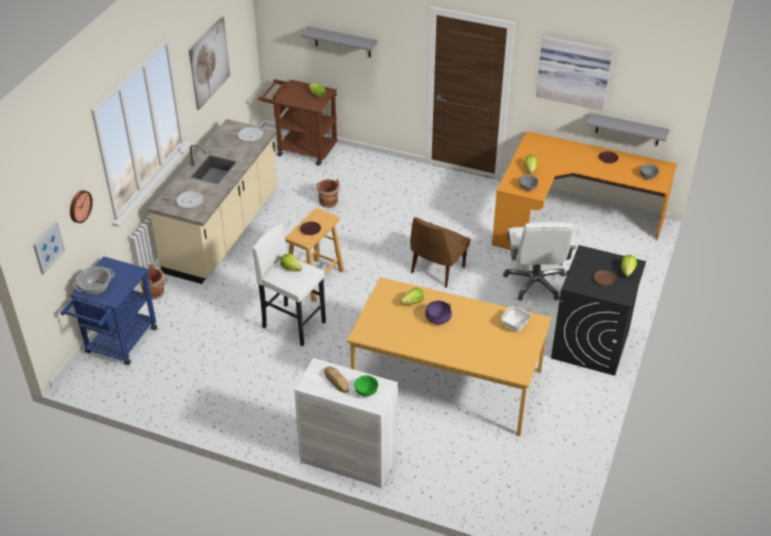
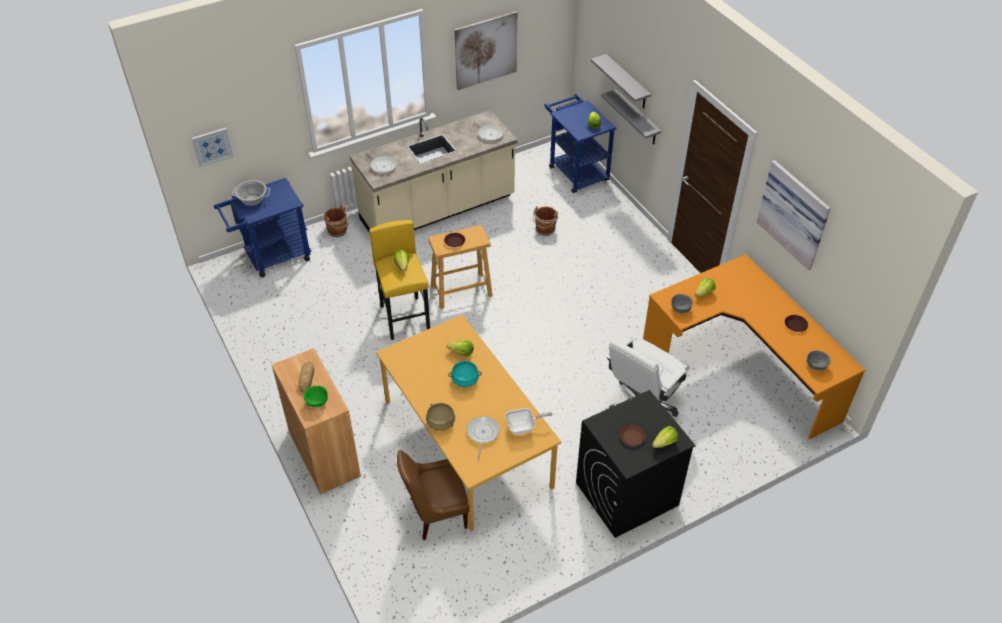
camera: 40 degrees right, 5 degrees up
(79, 206) = (262, 124): wall clock -> none
(294, 324) = (405, 318): white stool -> yellow stool
(302, 148) = (575, 170): brown cart -> blue cart
(348, 458) = (324, 453): white cabinet -> brown cabinet
(436, 271) = (566, 342): brown chair -> brown chair (435, 513)
(438, 318) = (465, 380): purple cooking pot -> turquoise cooking pot
(457, 356) = (441, 422): none -> beige cooking pot
(494, 345) = (482, 434): none -> frying pan
(627, 129) = (830, 305): grey shelf -> grey shelf (637, 118)

